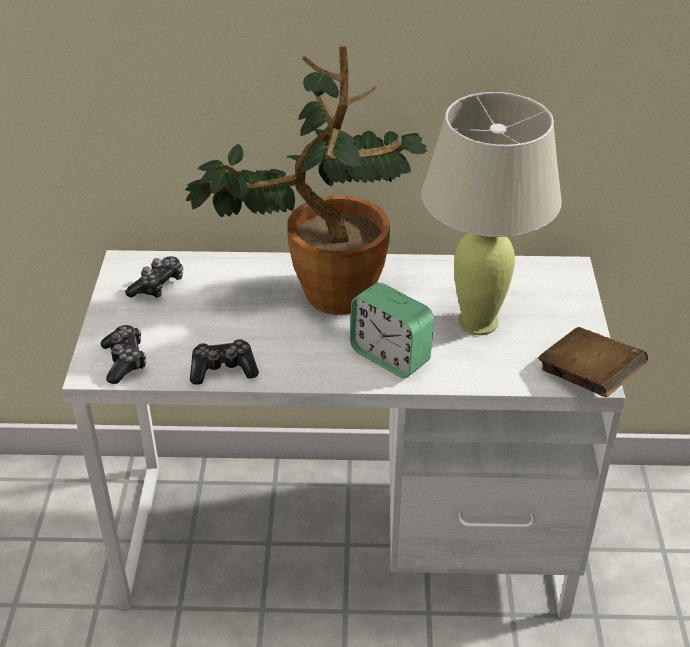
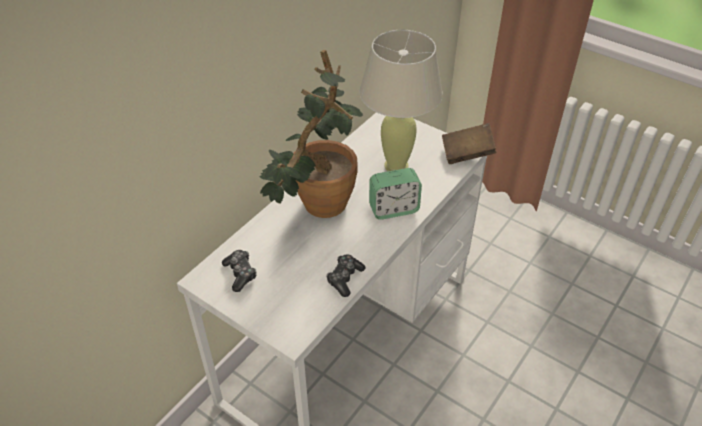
camera: 55 degrees left, 5 degrees up
(124, 361) = (297, 319): game controller -> none

